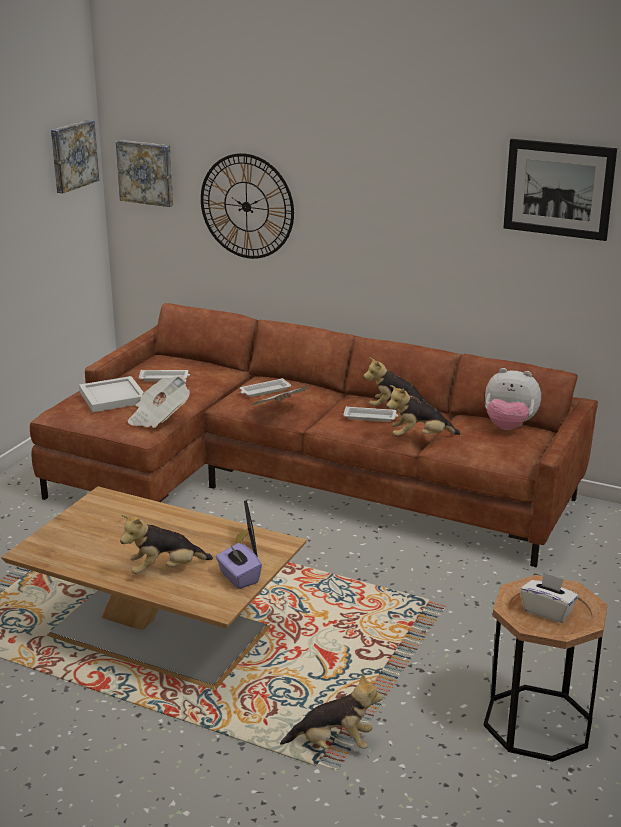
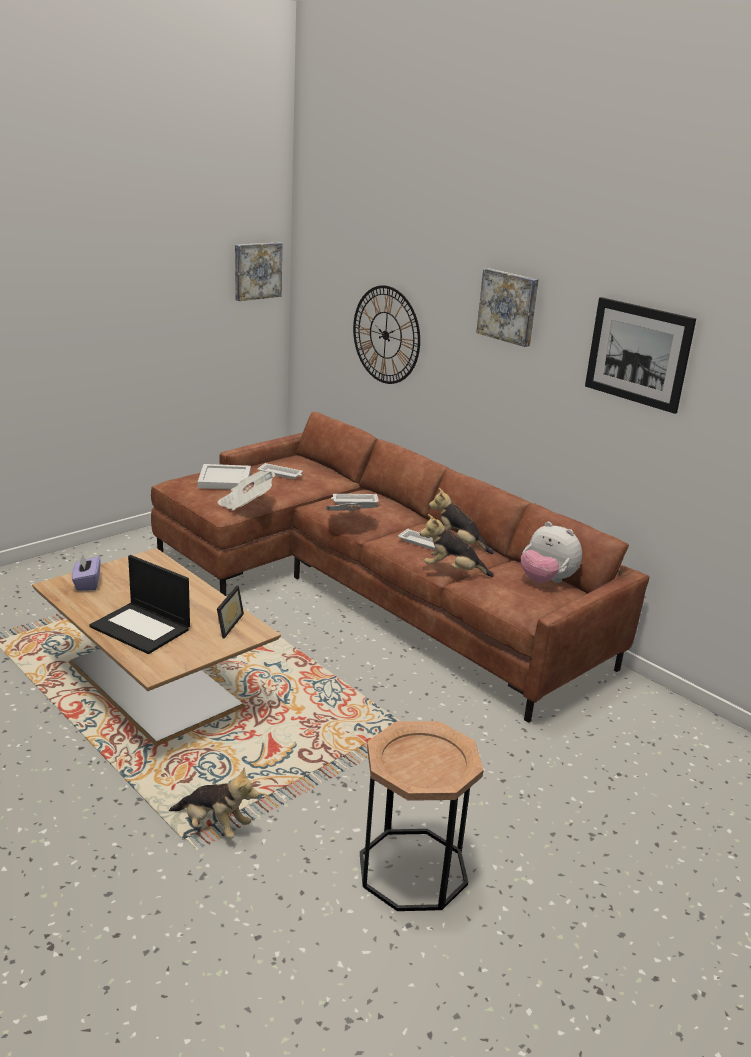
camera: 20 degrees right, 0 degrees up
(146, 172) = (318, 294): picture -> picture (509, 306)
(165, 569) = (142, 628): plush toy -> laptop
(238, 578) = (193, 651): purple tissue box -> purple tissue box (87, 583)
(547, 611) = (423, 759): white tissue box -> none

